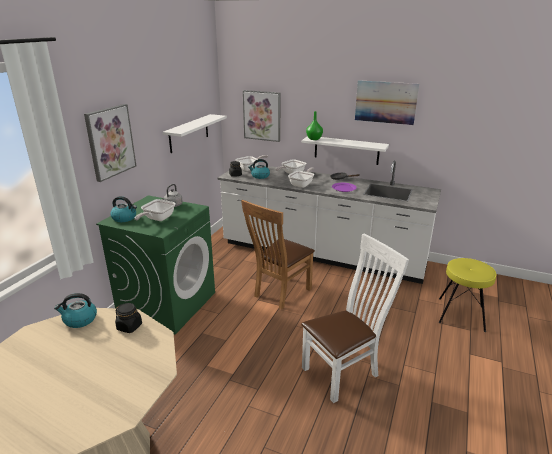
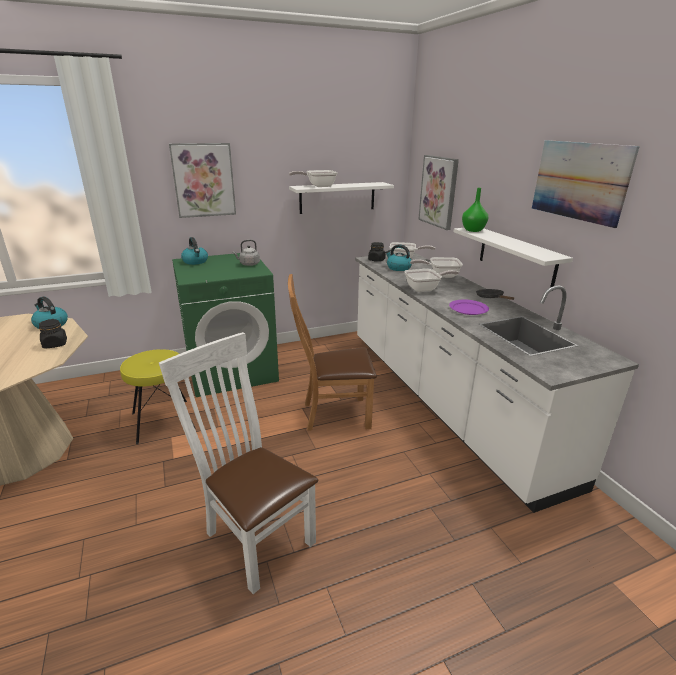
camera: 45 degrees right, 0 degrees up
(157, 219) = (211, 270): frying pan -> frying pan (318, 186)
(344, 371) = (254, 535): white chair -> white chair turned 150 degrees counterclockwise
(461, 314) = (530, 597): yellow stool -> yellow stool (163, 421)

